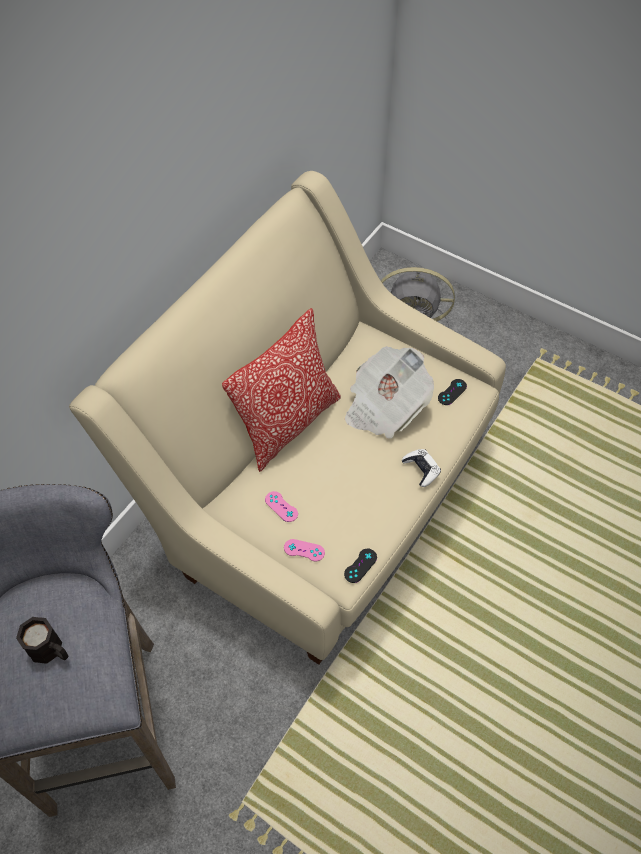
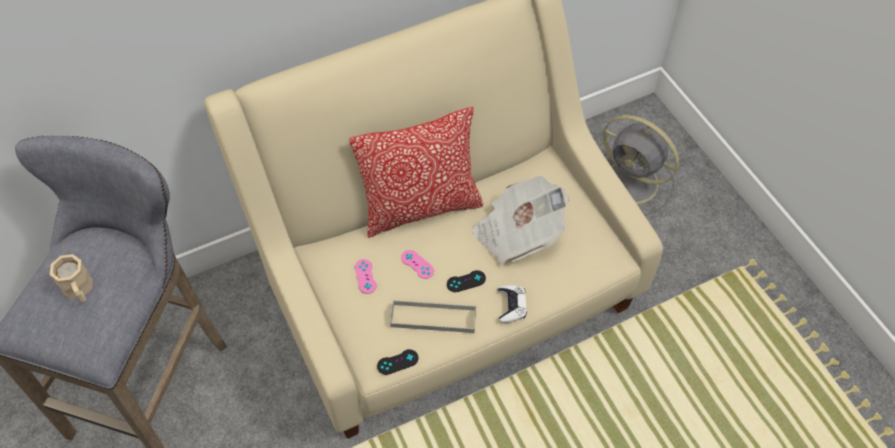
camera: 30 degrees right, 0 degrees up
(51, 650) = (80, 290): black mug -> beige mug
(304, 550) = (359, 323): pink game controller -> pink game controller (417, 264)
(365, 512) = (433, 318): none -> grey tray
(452, 392) = (590, 250): black game controller -> black game controller (466, 281)

